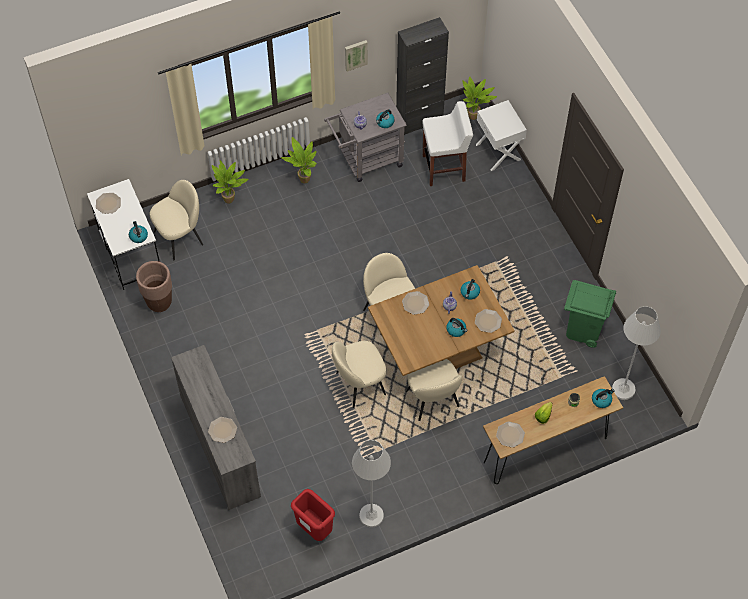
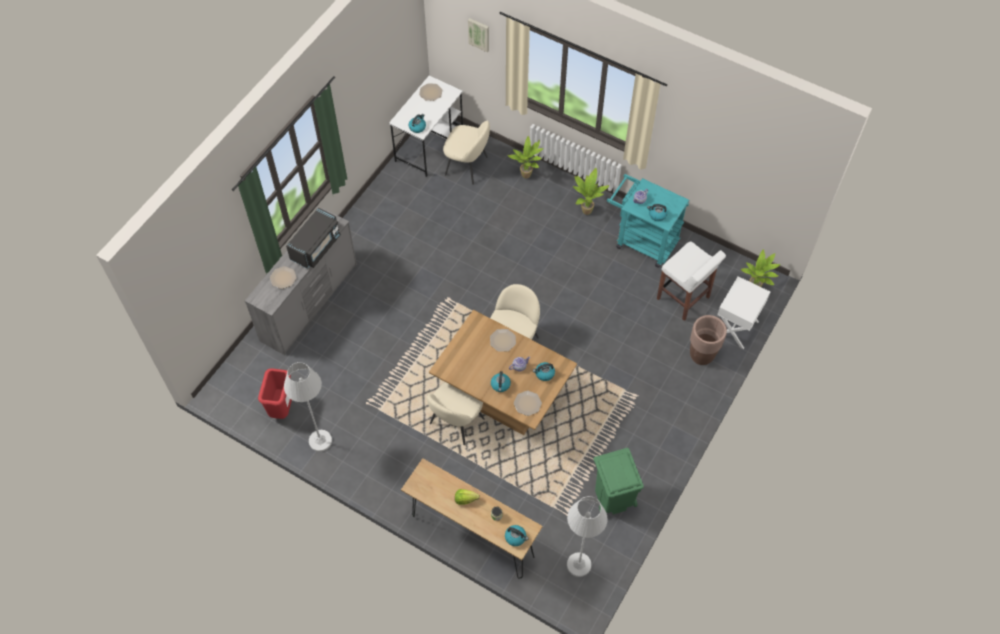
camera: 55 degrees right, 0 degrees up
(159, 302) = (401, 189): brown planter -> brown planter (701, 355)
(210, 385) = (316, 247): none -> black microwave
(355, 54) = (678, 143): picture -> picture (479, 34)
(359, 384) = (431, 361): beige chair -> none
(366, 160) = (641, 241): grey cart -> turquoise cart
(419, 121) = (713, 253): black cabinet -> none
(510, 434) = (428, 483): plate -> none

